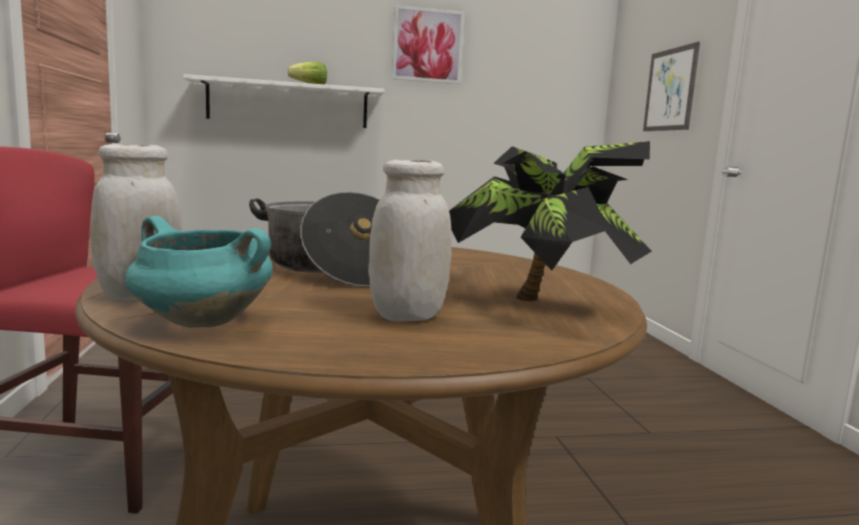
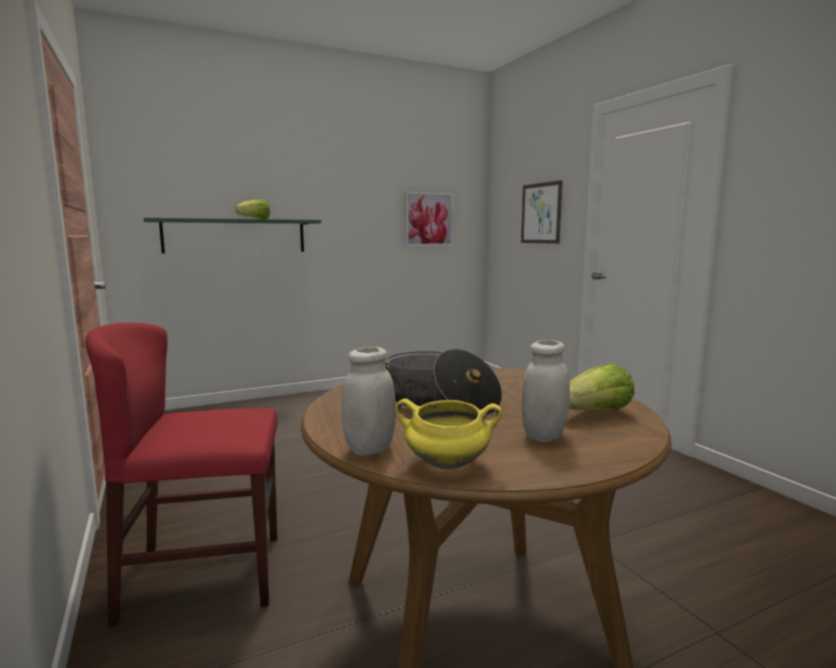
camera: 15 degrees left, 0 degrees up
(199, 323) = (446, 464): turquoise cooking pot -> yellow cooking pot
(288, 104) = (235, 236): white shelf -> green shelf
(427, 45) = (348, 181): picture -> picture (428, 219)
(540, 304) = (596, 413): potted plant -> lettuce

